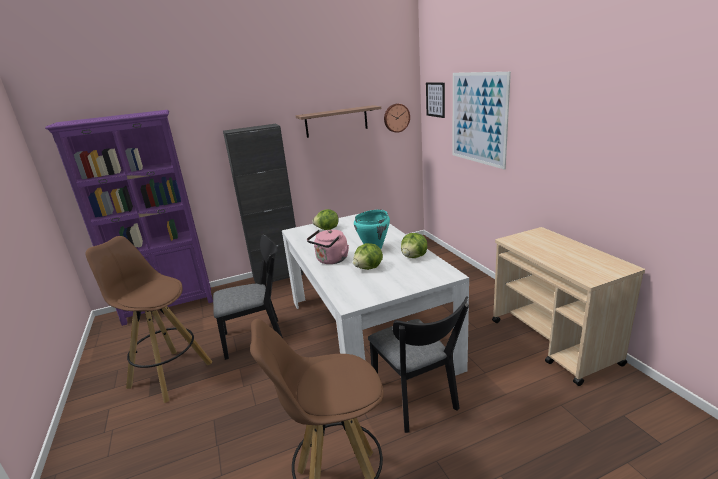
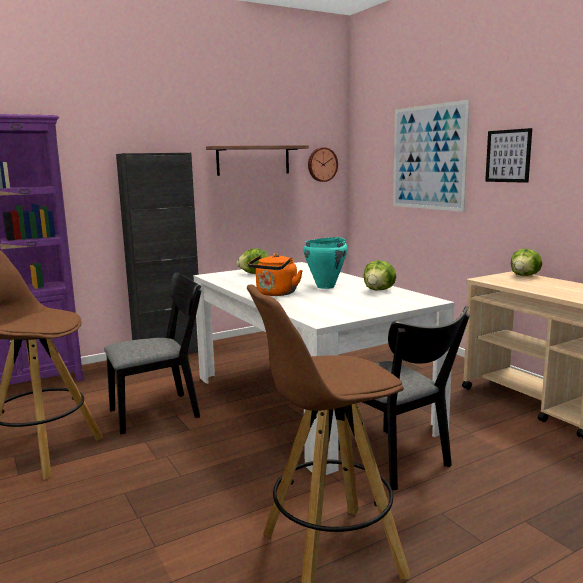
camera: 10 degrees left, 10 degrees down
(331, 260) = (275, 294): pink kettle -> orange kettle
(369, 268) = (328, 298): lettuce -> lettuce (525, 276)
(435, 99) = (370, 143): picture -> picture (508, 156)

